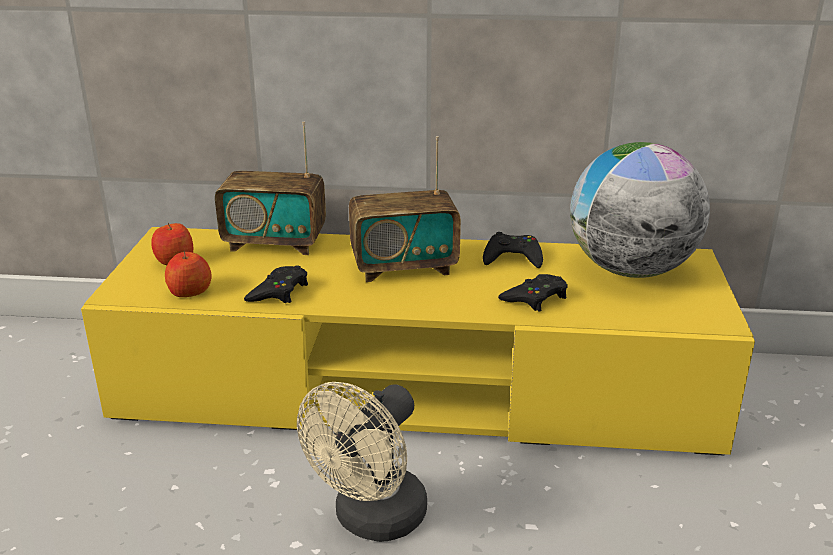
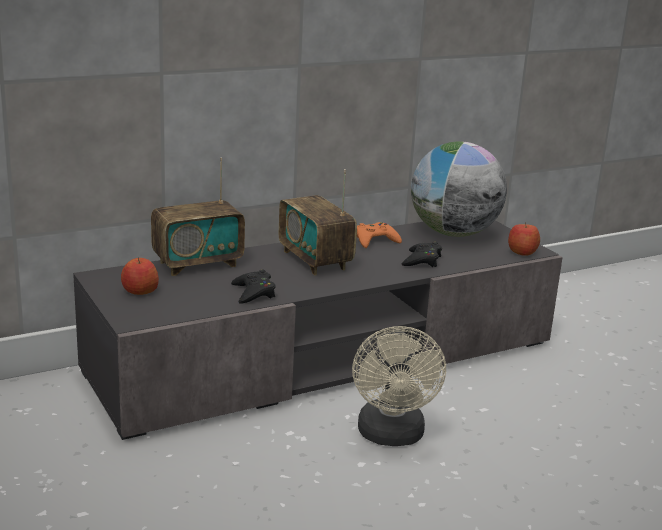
camera: 35 degrees left, 5 degrees down
(190, 291) = (187, 307): apple -> apple (522, 252)
(404, 267) = (315, 260): radio -> radio turned 105 degrees clockwise
(416, 388) = (325, 357): yellow tv stand -> grey tv stand
(512, 257) = (375, 240): black game controller -> orange game controller

